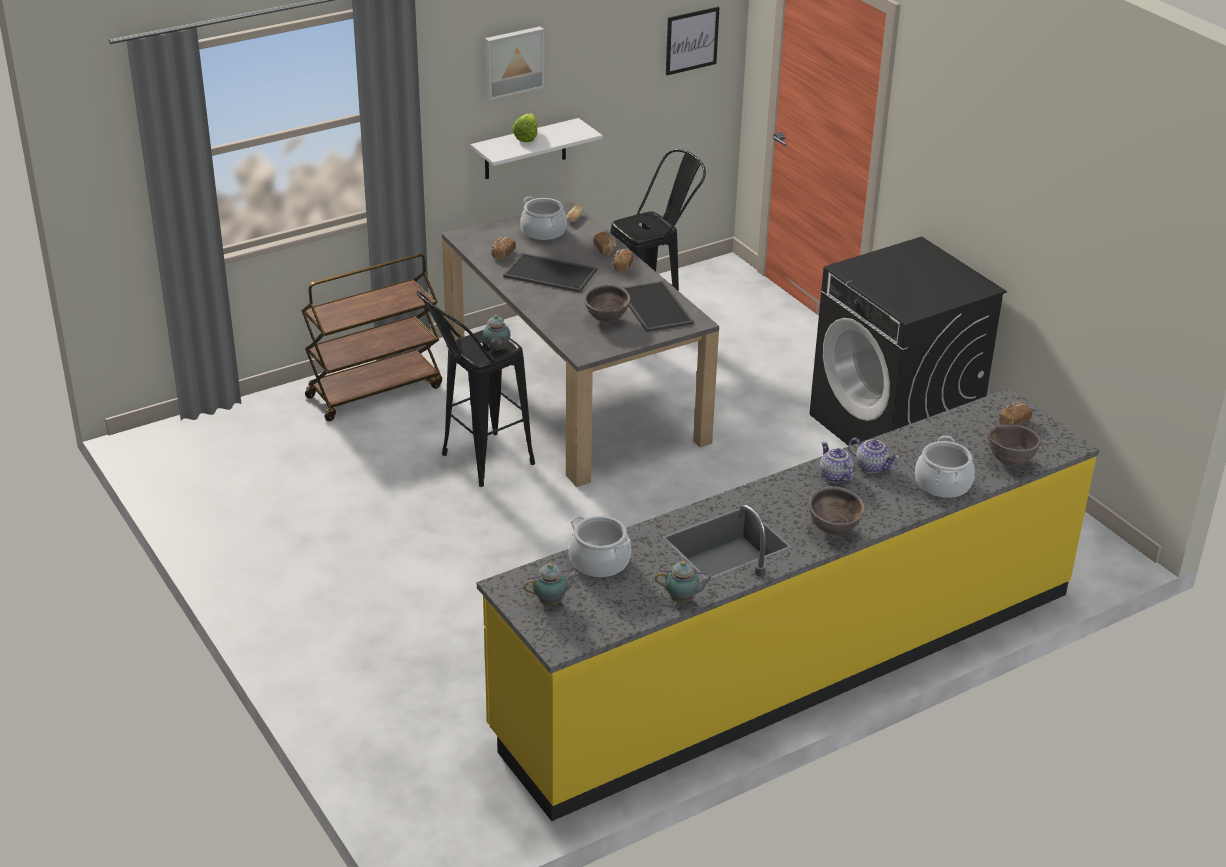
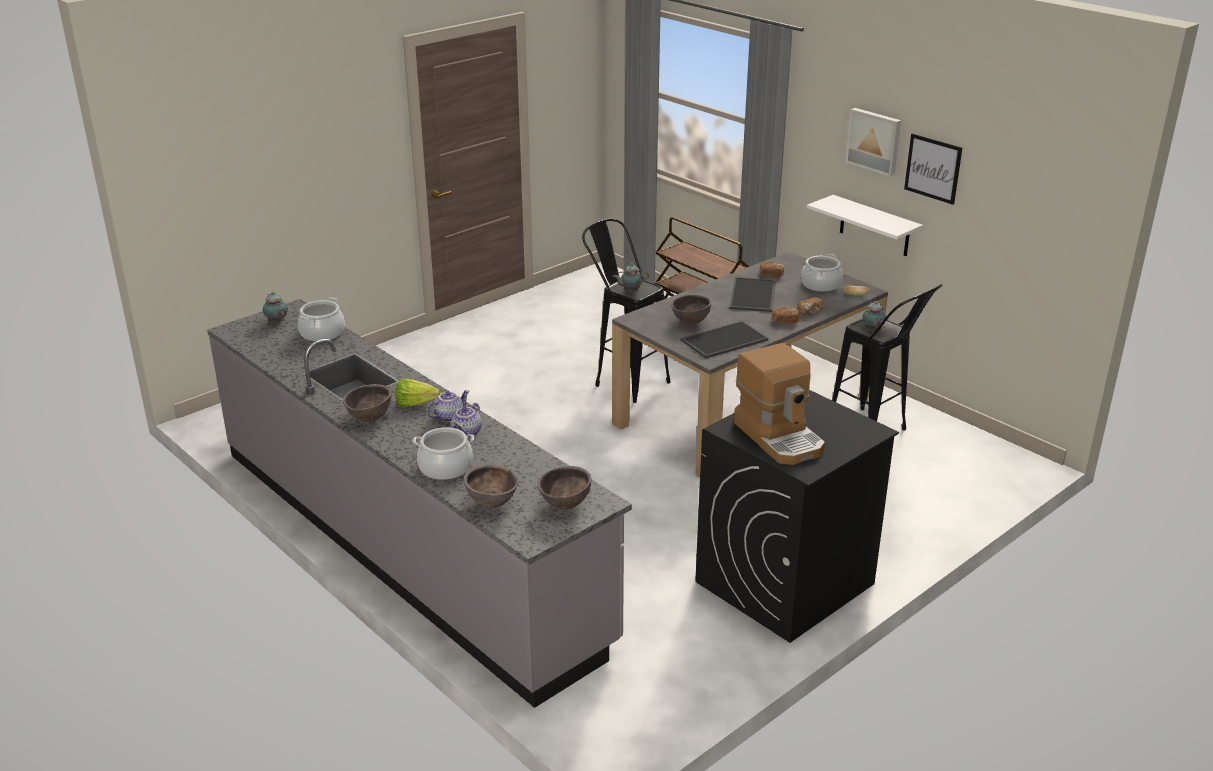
camera: 80 degrees right, 5 degrees down
(528, 136) = (866, 210): lettuce -> lettuce (419, 404)
(683, 600) = (277, 366): teapot -> teapot (872, 331)
(691, 40) = (1044, 211): picture -> picture (933, 168)
(790, 661) = (407, 542): yellow counter -> grey counter
(927, 289) = (780, 437): none -> coffee machine
(1013, 422) = (565, 505): bread -> brown bowl

